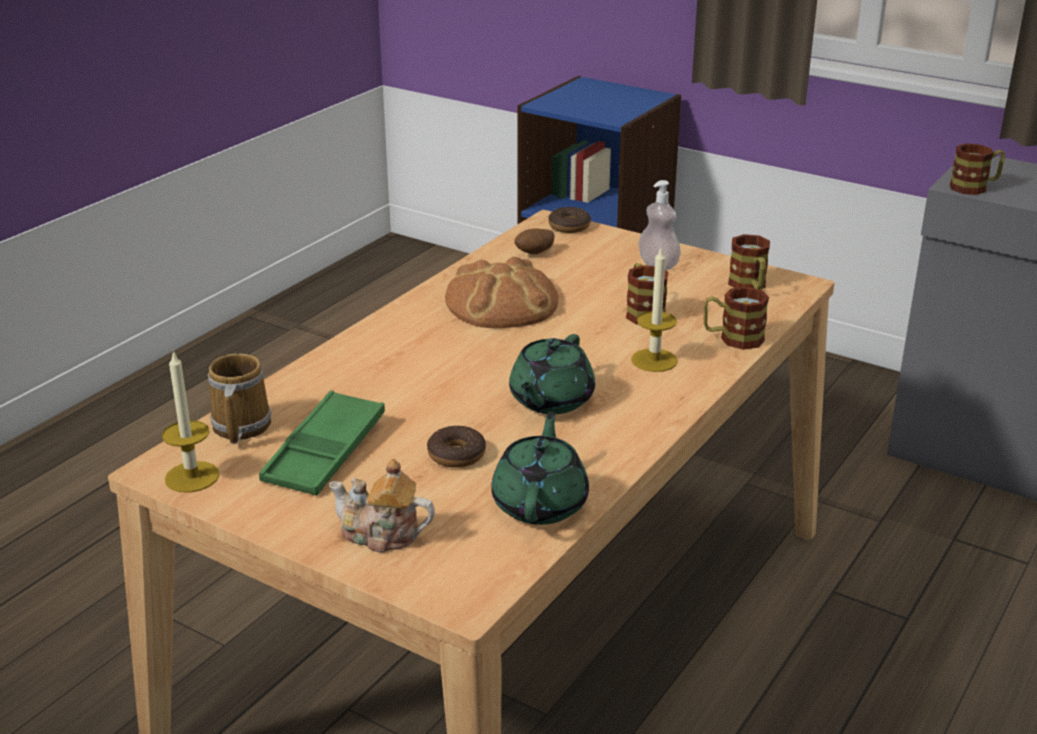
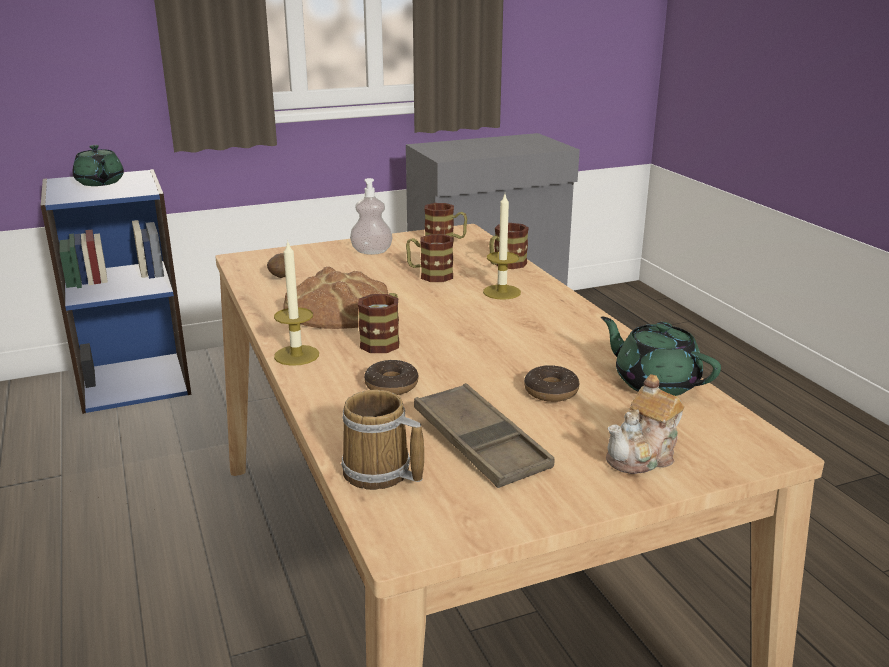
camera: 55 degrees left, 5 degrees down
(192, 477) = (444, 525): candle -> candle (296, 355)
(325, 452) = (480, 444): green tray -> brown tray
(550, 400) = (512, 337): green teapot -> green teapot (100, 183)
(569, 226) = (262, 256): donut -> donut (391, 385)
(975, 187) = (454, 155): mug -> mug (383, 341)

